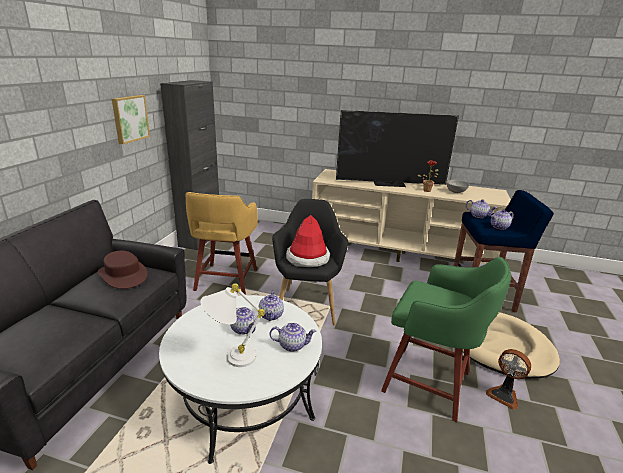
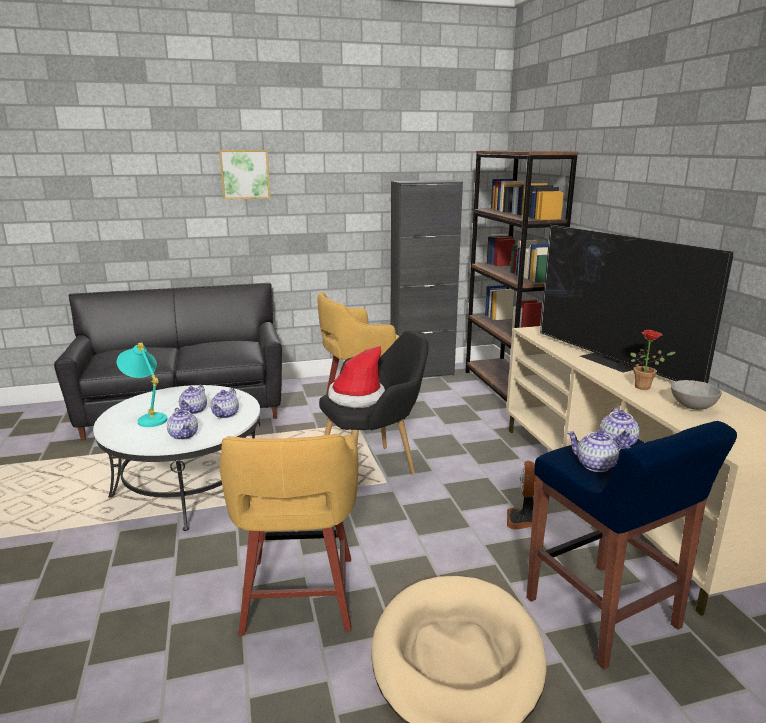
camera: 60 degrees right, 5 degrees down
(123, 275) = (227, 347): brown hat -> none
(129, 118) = (342, 215): picture -> picture (245, 174)
(230, 358) = (148, 417): white table lamp -> turquoise table lamp
(262, 226) = (505, 388): none -> brown bookcase
(271, 315) = (226, 414): teapot -> teapot turned 45 degrees counterclockwise
(429, 383) = (298, 597): green stool -> yellow stool
(504, 395) = (327, 679): fan -> fan (522, 520)

